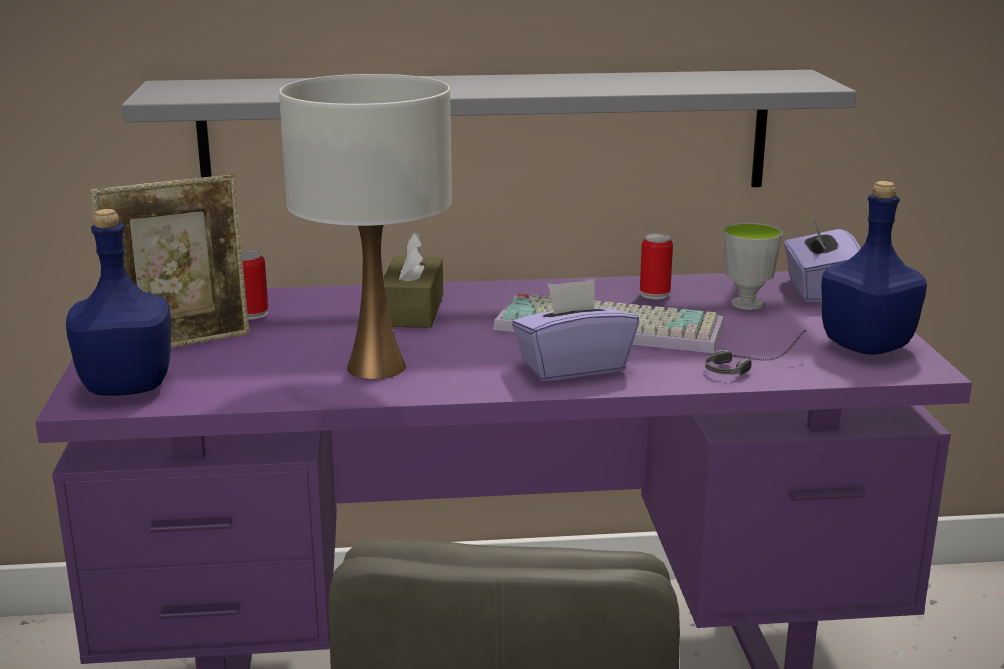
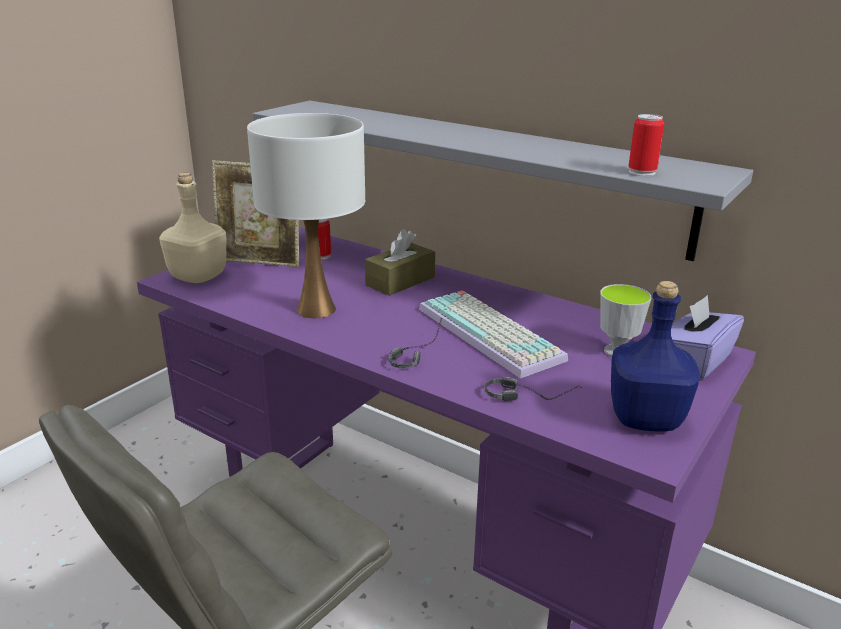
camera: 40 degrees right, 5 degrees up
(127, 385) = (199, 276): blue bottle -> beige bottle
(573, 367) = (415, 351): purple tissue box -> headphones
(654, 294) = (565, 321): can -> can (642, 172)

